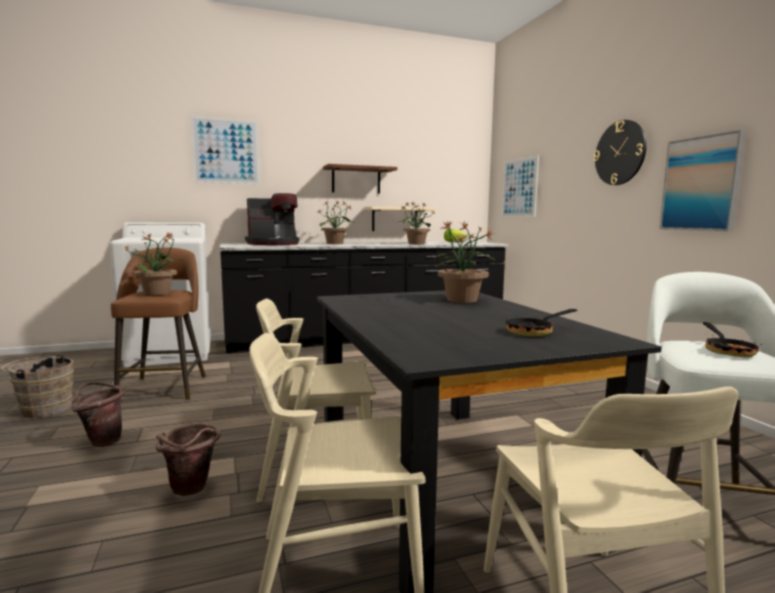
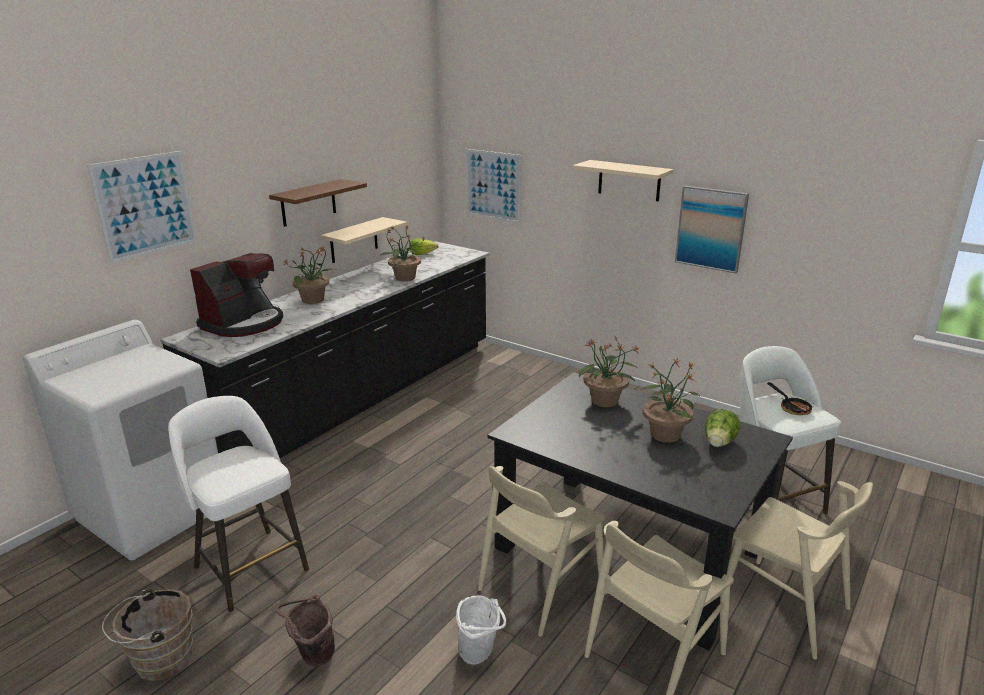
camera: 35 degrees left, 15 degrees up
(158, 293) = (239, 468): potted plant -> potted plant (665, 434)
(164, 387) = (249, 566): brown stool -> white stool
(191, 491) = (480, 655): brown bucket -> white bucket
(534, 332) = (719, 443): frying pan -> lettuce
(620, 153) = (629, 180): wall clock -> beige shelf

